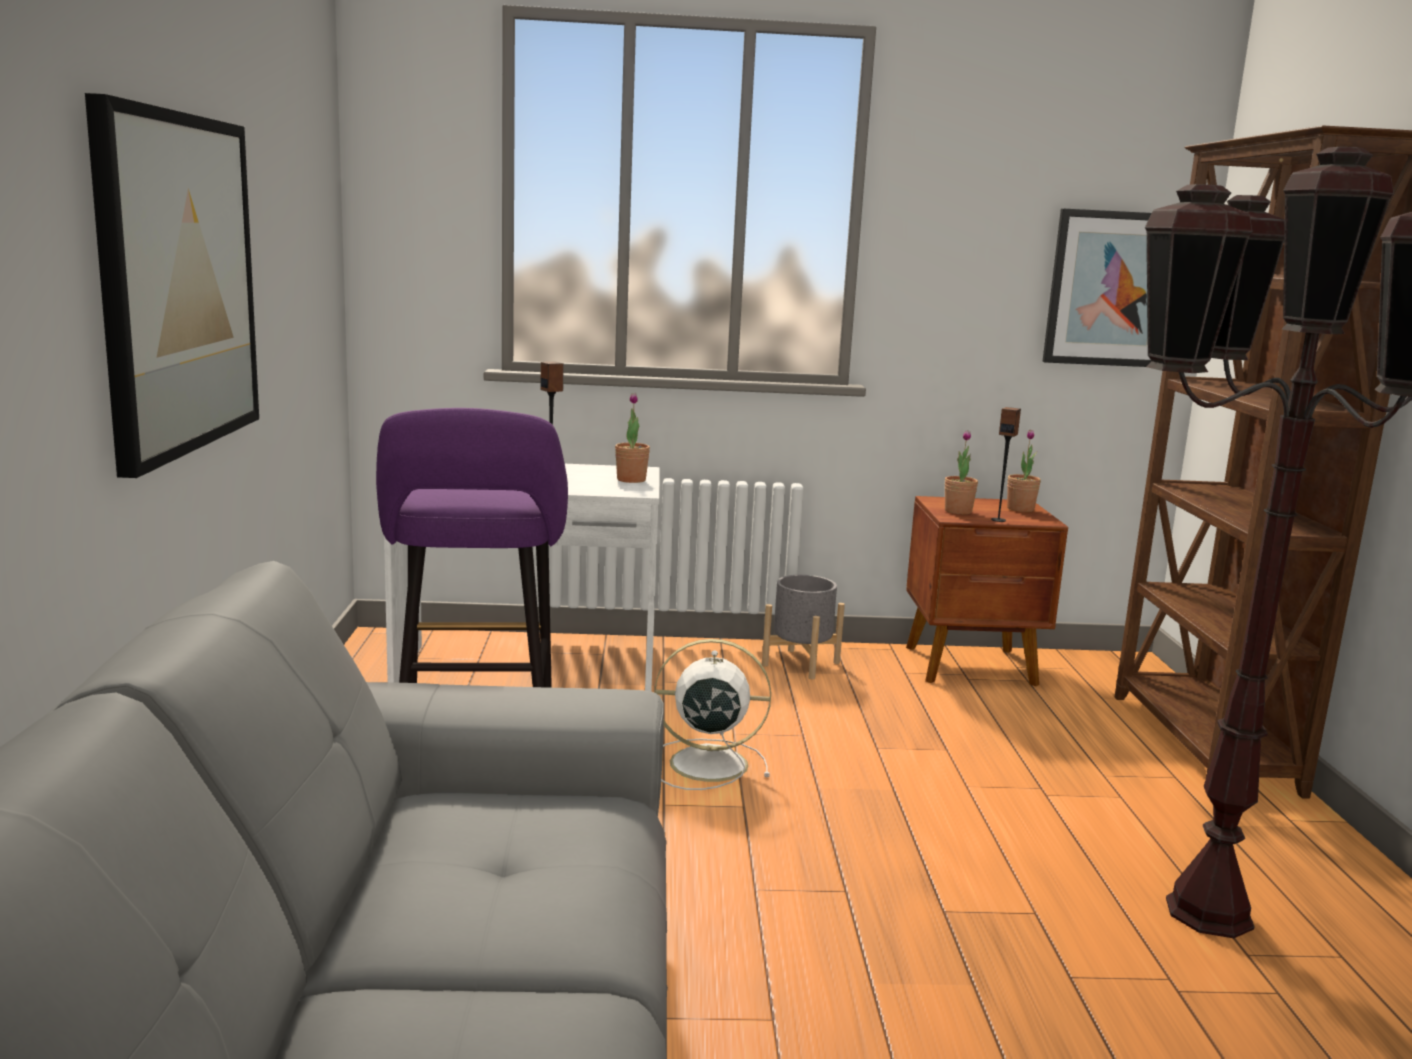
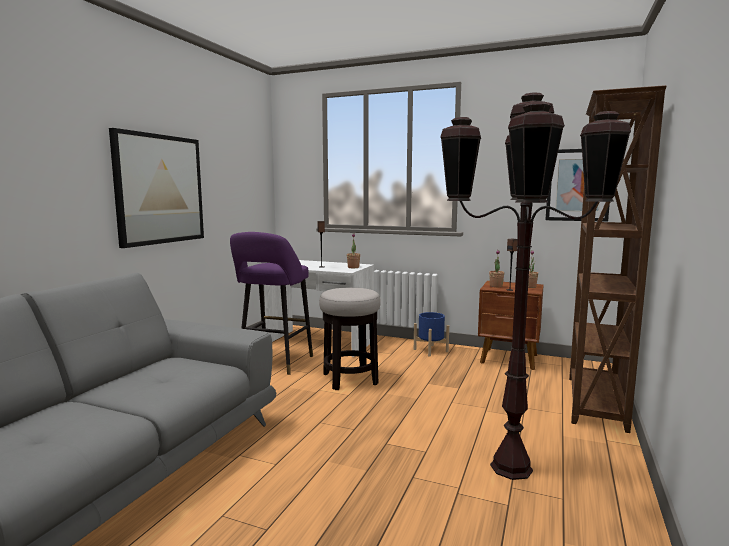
camera: 25 degrees right, 5 degrees down
(705, 764) = (350, 379): white fan -> stool
(800, 664) = (430, 350): grey planter -> blue planter

